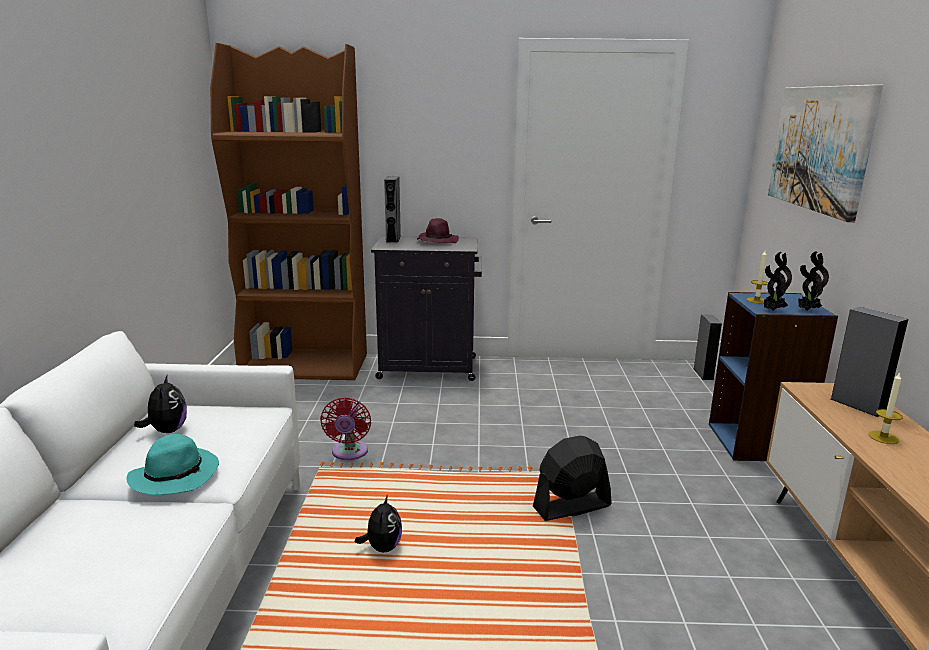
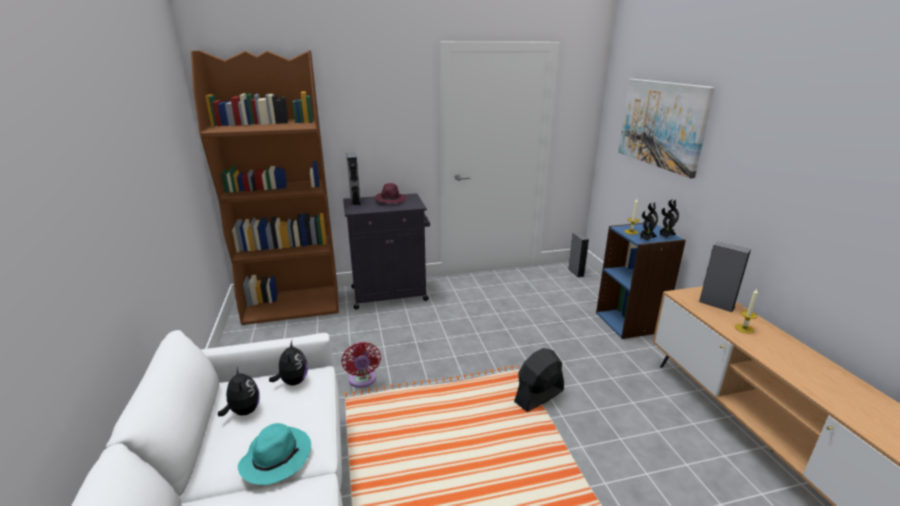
camera: 15 degrees left, 5 degrees up
(382, 547) = (424, 460): plush toy -> plush toy (293, 381)

